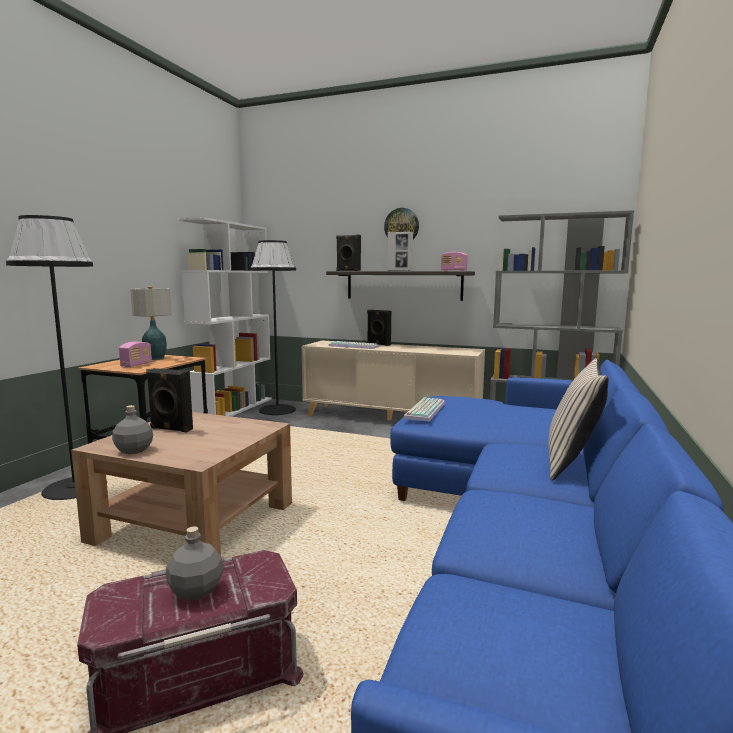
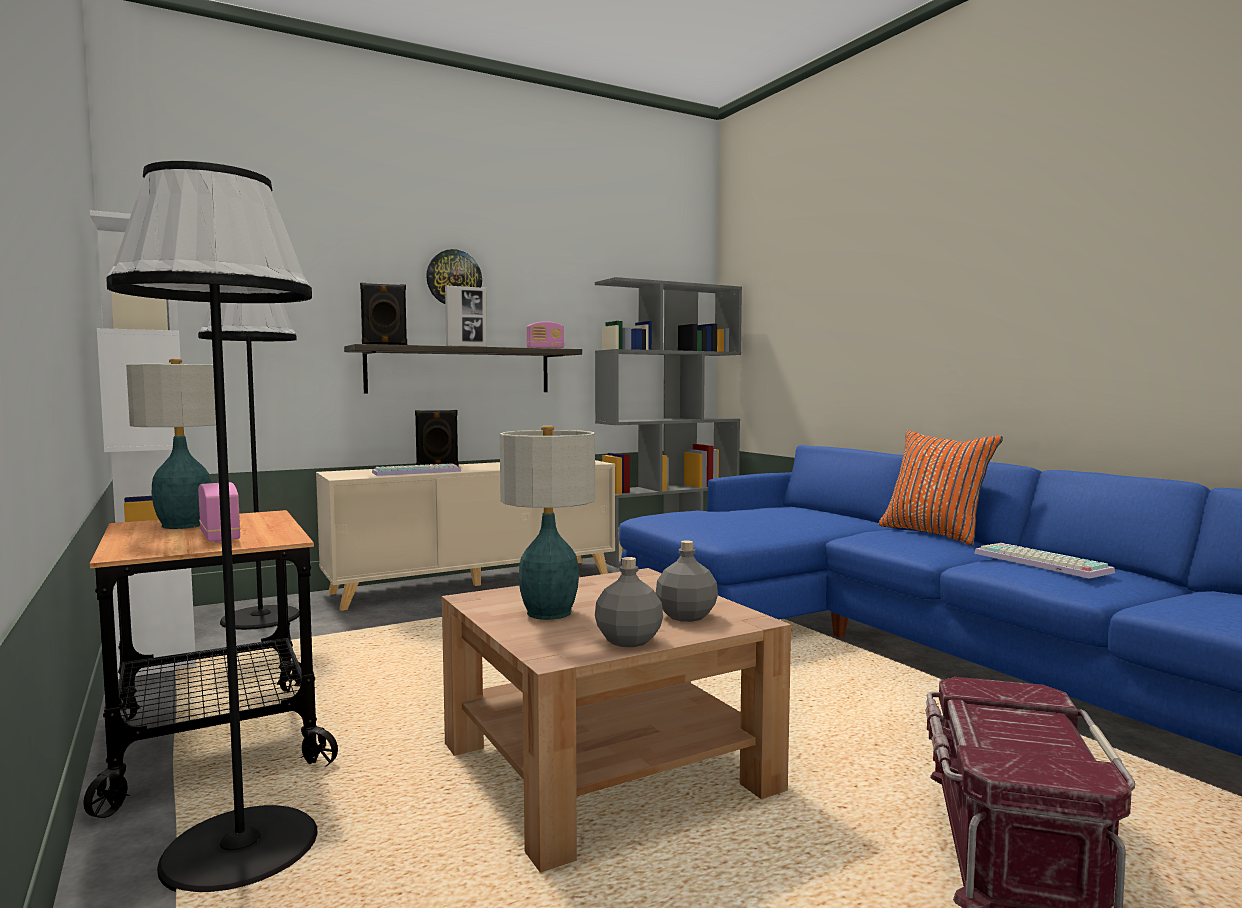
camera: 50 degrees left, 5 degrees down
(170, 429) = (549, 612): black speaker -> table lamp
(196, 590) = (1011, 726): grey bottle -> grey bottle (685, 616)
(424, 410) = (702, 527): keyboard -> keyboard (1037, 562)
(572, 462) = (935, 534): beige pillow -> orange pillow

